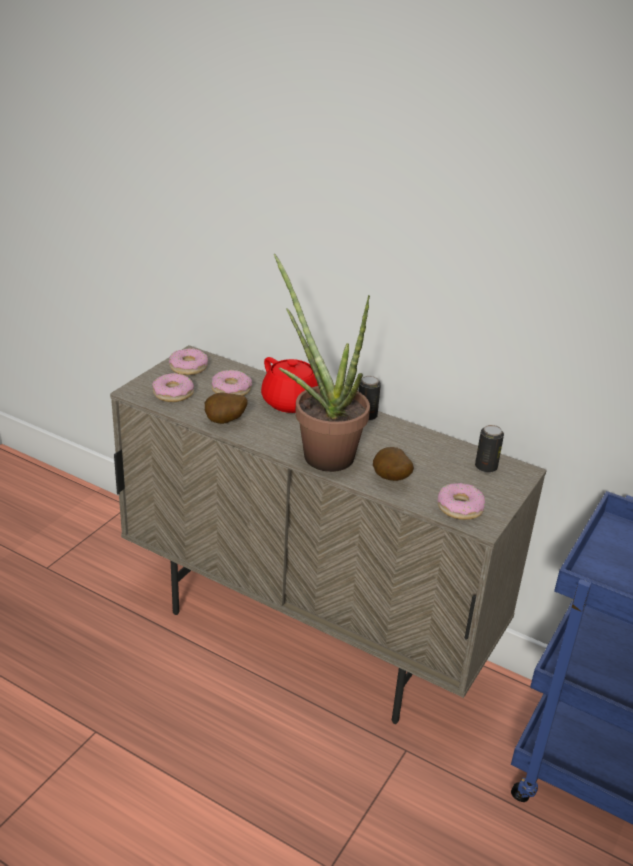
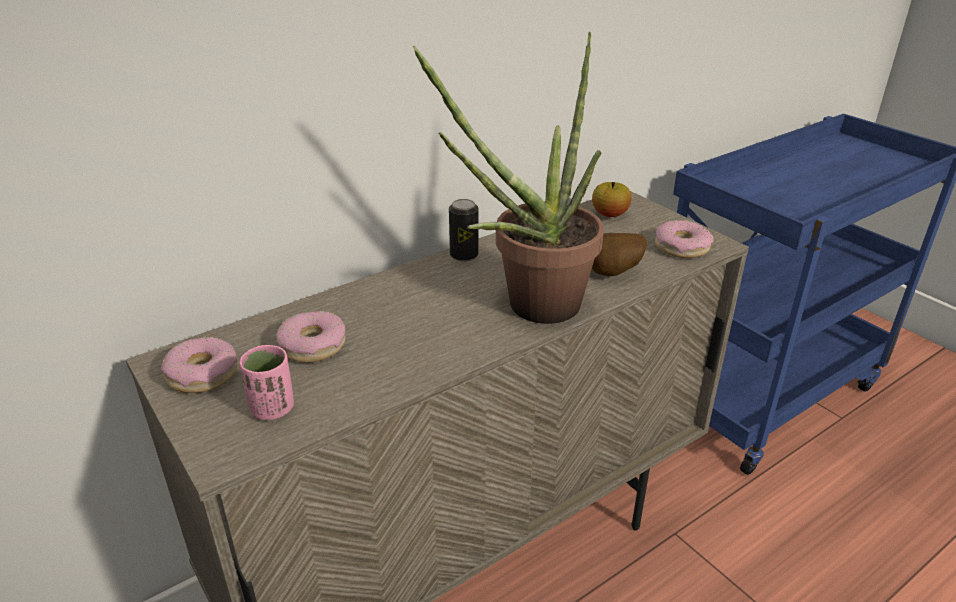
camera: 65 degrees left, 0 degrees up
(173, 393) = (272, 409): donut -> pink cup
(225, 422) = (403, 372): potato -> none
(291, 403) = (392, 301): red teapot -> none
(486, 467) = (609, 214): can -> apple

